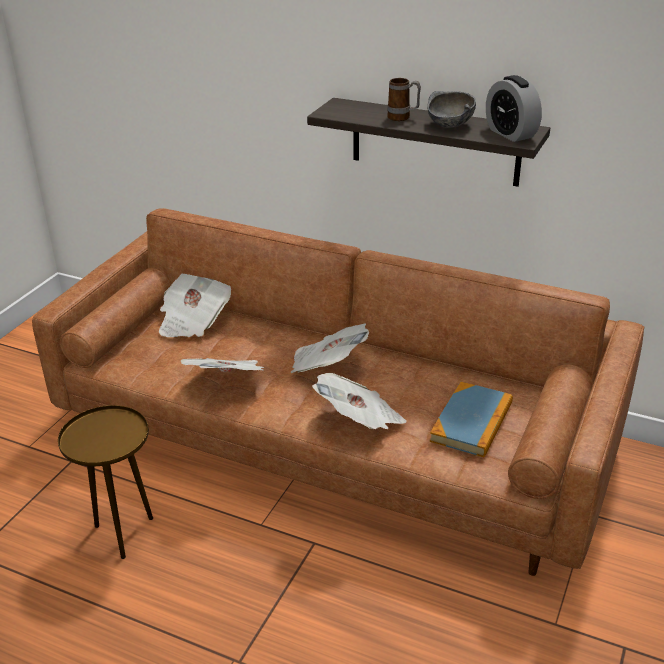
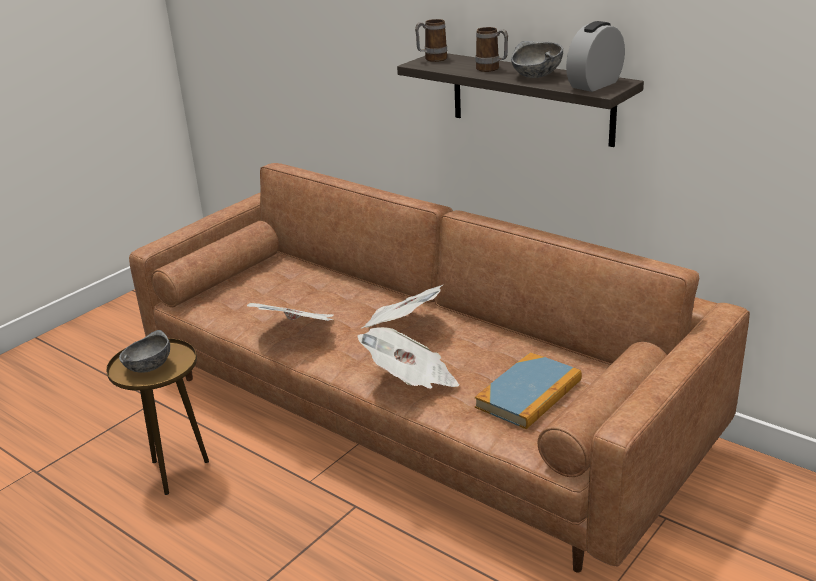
camera: 15 degrees right, 5 degrees down
(100, 439) = (148, 367): none -> grey bowl
(193, 320) = (290, 274): newspaper -> none
(337, 107) = (431, 59): none -> mug
(510, 133) = (594, 85): alarm clock -> alarm clock turned 60 degrees clockwise

